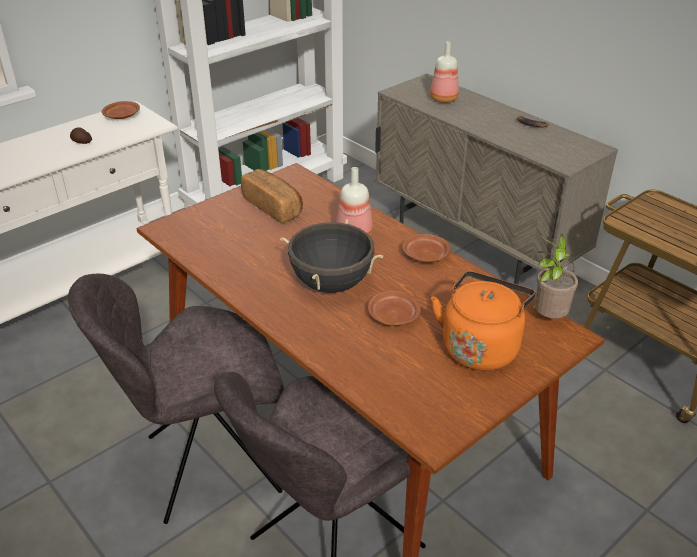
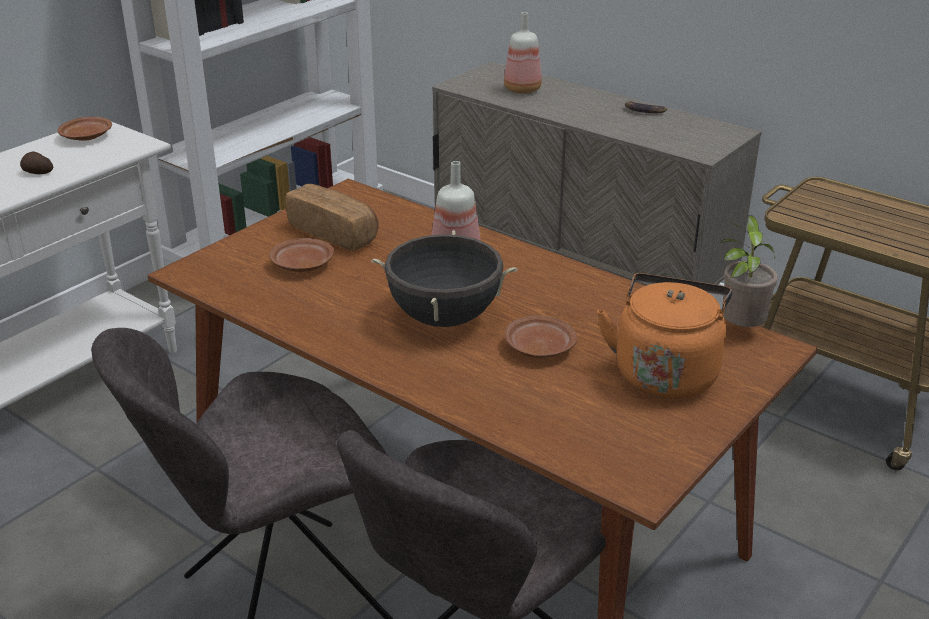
camera: 10 degrees left, 5 degrees down
(425, 255) = (557, 273): brown plate -> brown plate (302, 265)

